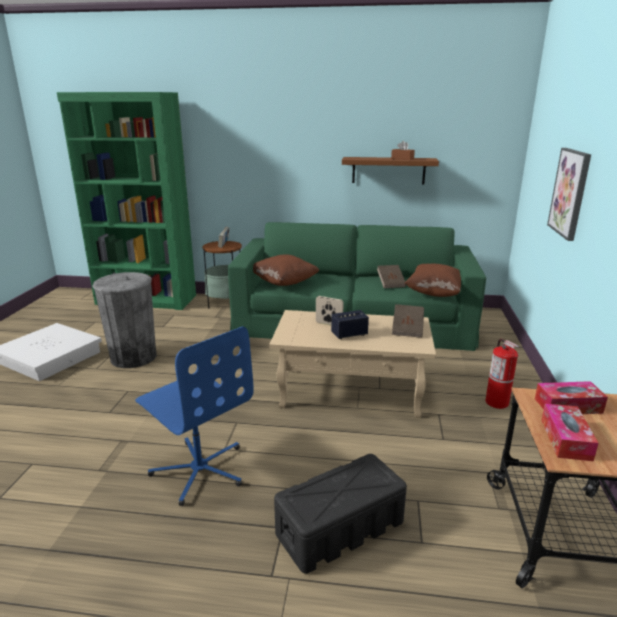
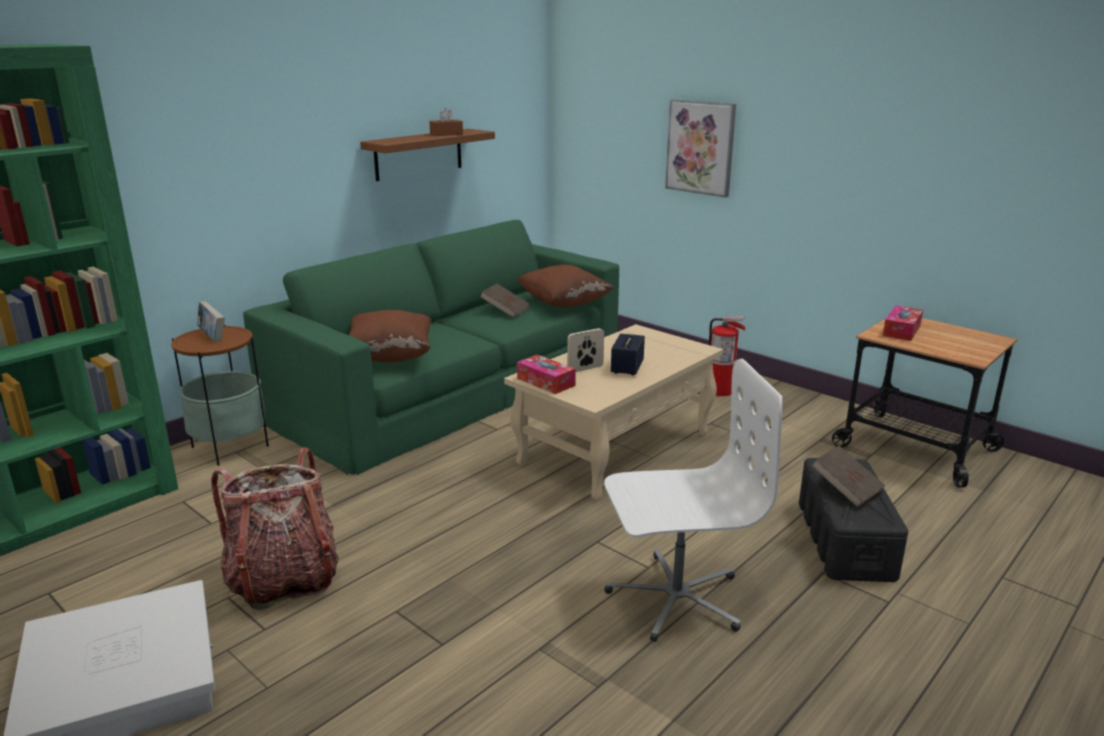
camera: 55 degrees left, 0 degrees up
(133, 357) = (283, 579): grey trash can -> backpack
(200, 469) = (675, 597): blue office chair -> white office chair
(407, 329) = (653, 341): brown book -> brown book (846, 489)
(566, 439) = (949, 348): tissue box -> tissue box (546, 382)

